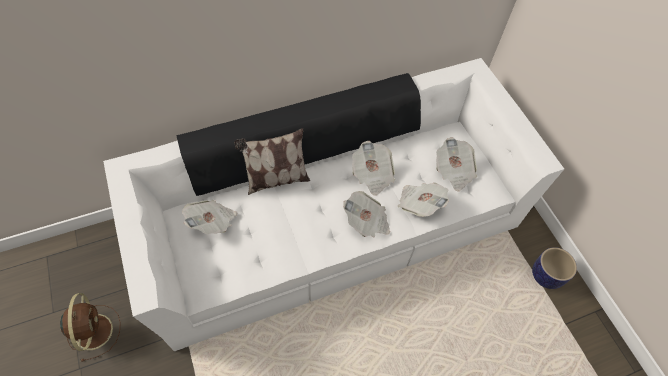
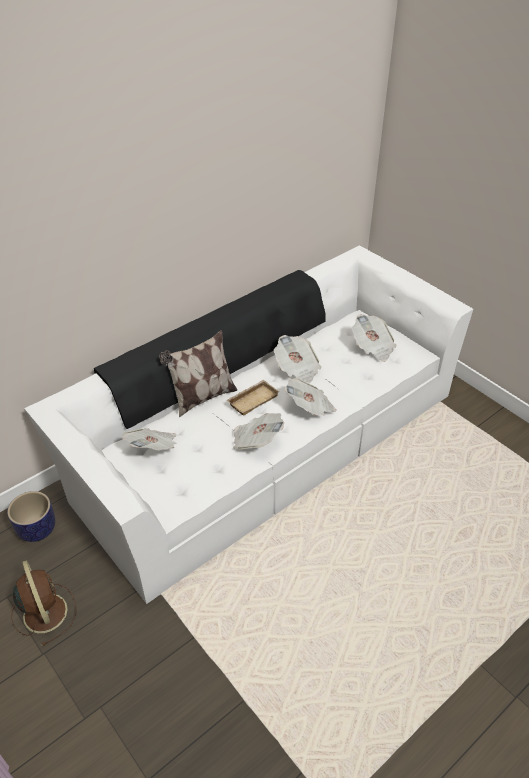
camera: 15 degrees left, 15 degrees down
(318, 196) = (252, 399): none -> beige tray
(419, 204) = (353, 380): newspaper -> newspaper (256, 440)
(546, 275) = (492, 428): planter -> planter (37, 529)

